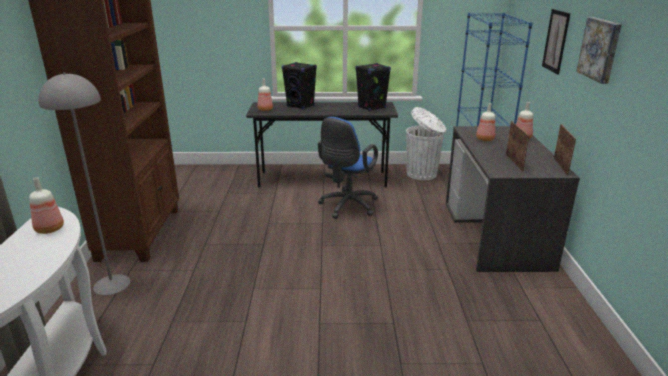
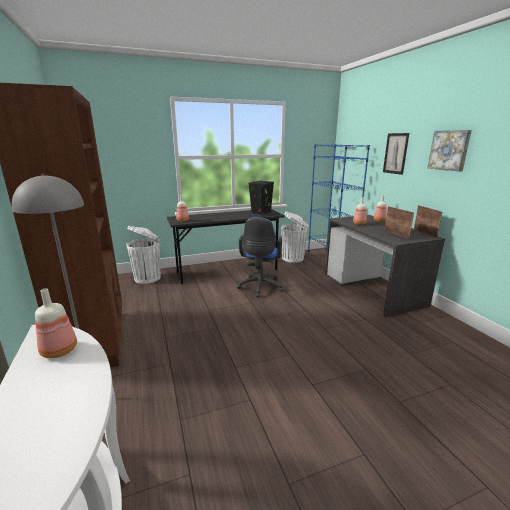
camera: 20 degrees left, 5 degrees down
(227, 174) = (148, 278): none -> white trash can
(300, 106) = (208, 216): black speaker -> none

